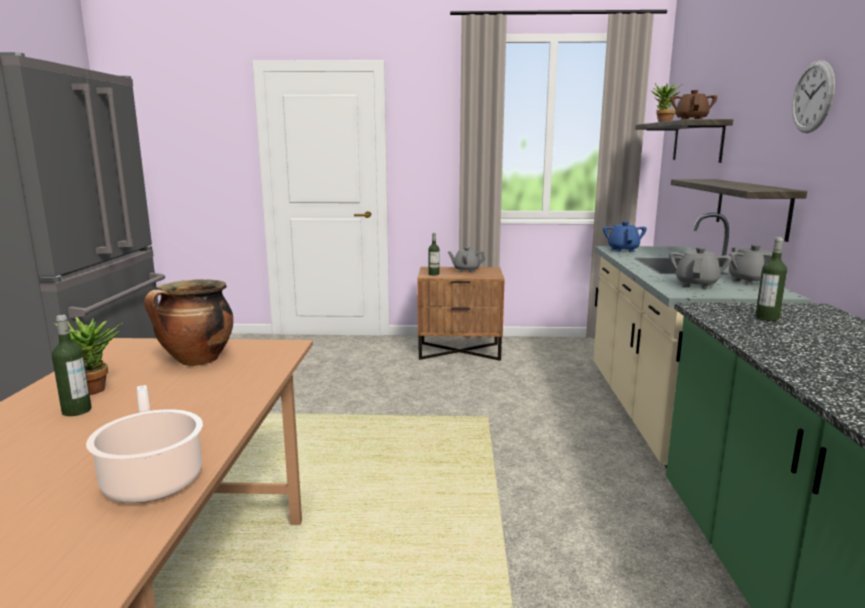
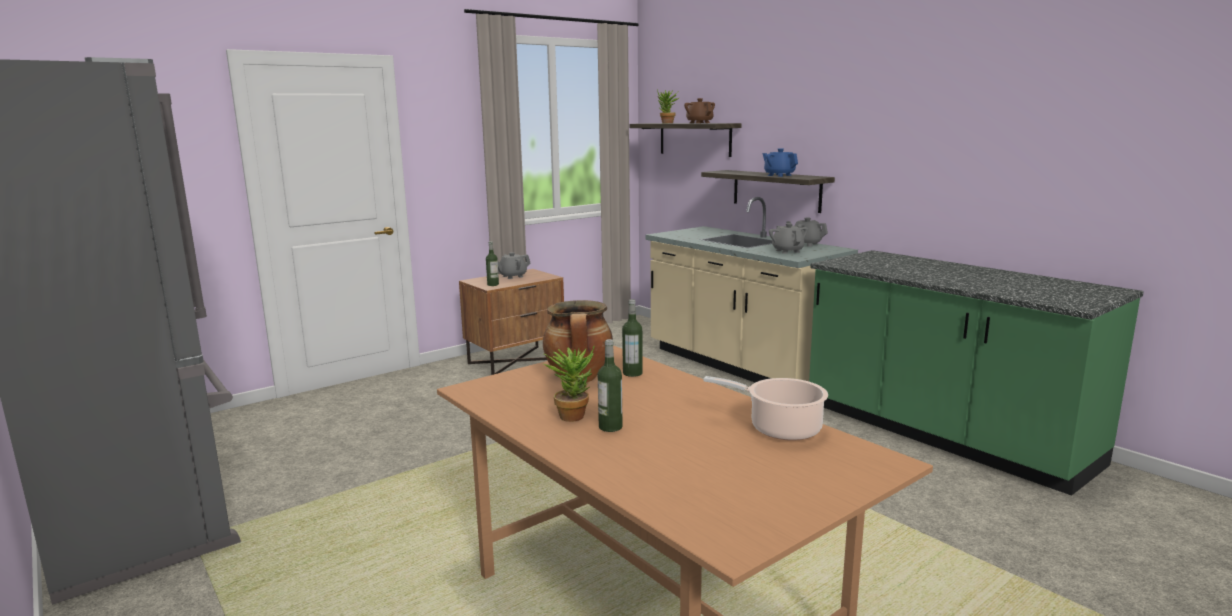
camera: 40 degrees left, 0 degrees up
(623, 250) = (675, 235): blue teapot -> blue teapot (779, 175)
(767, 318) = (872, 262): bottle -> bottle (632, 373)
(812, 97) = (829, 113): wall clock -> none

